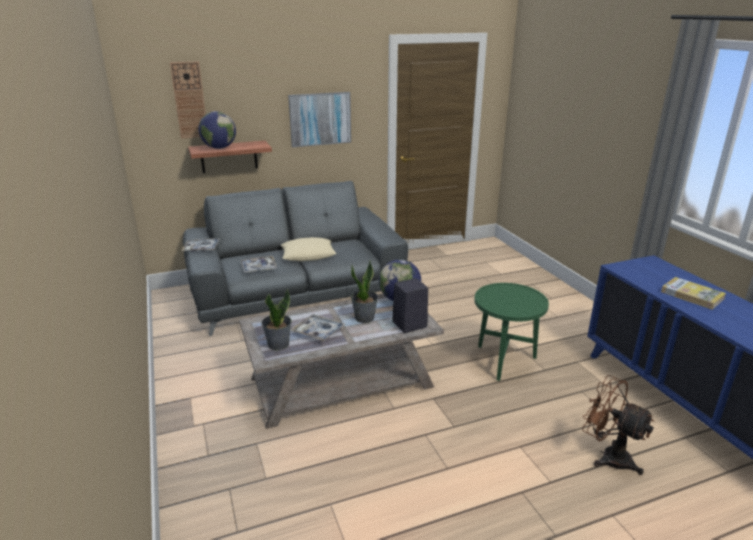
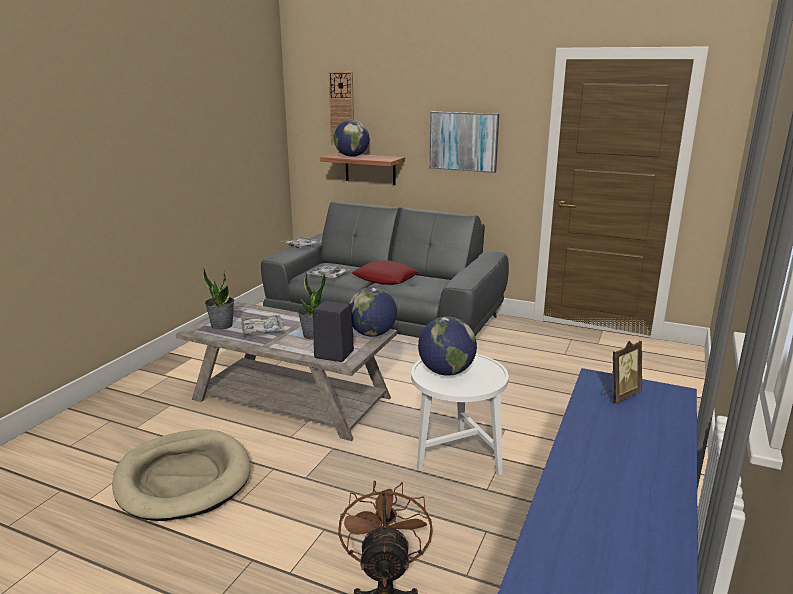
camera: 45 degrees right, 5 degrees down
(307, 255) = (385, 278): beige pillow -> red pillow
(384, 483) = (183, 478): none -> beige dog bed
(503, 362) = (456, 459): green side table -> white side table
(504, 302) = (446, 372): none -> globe
(643, 272) = (619, 395): none -> picture frame
(692, 295) = (617, 443): book -> none

